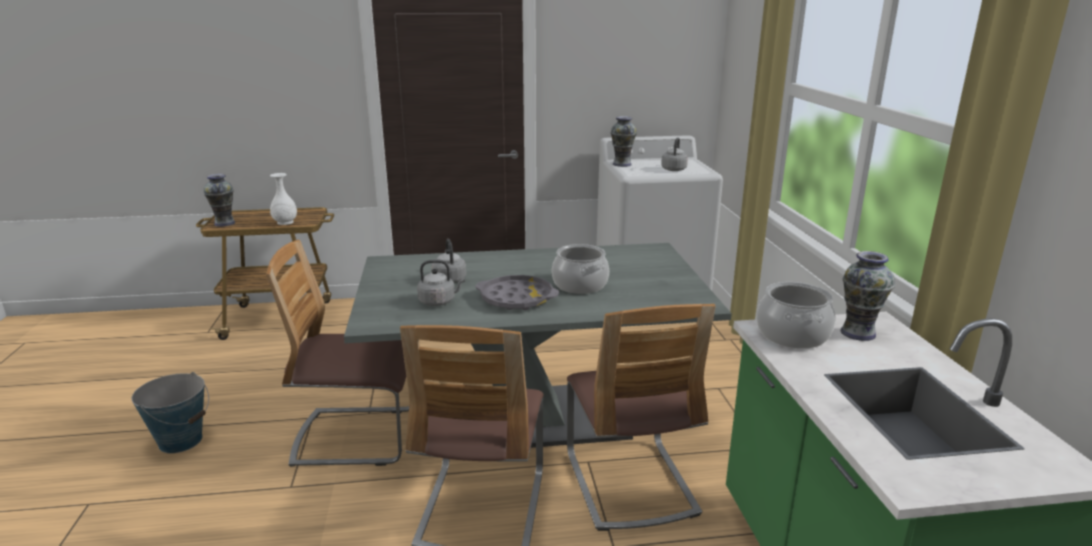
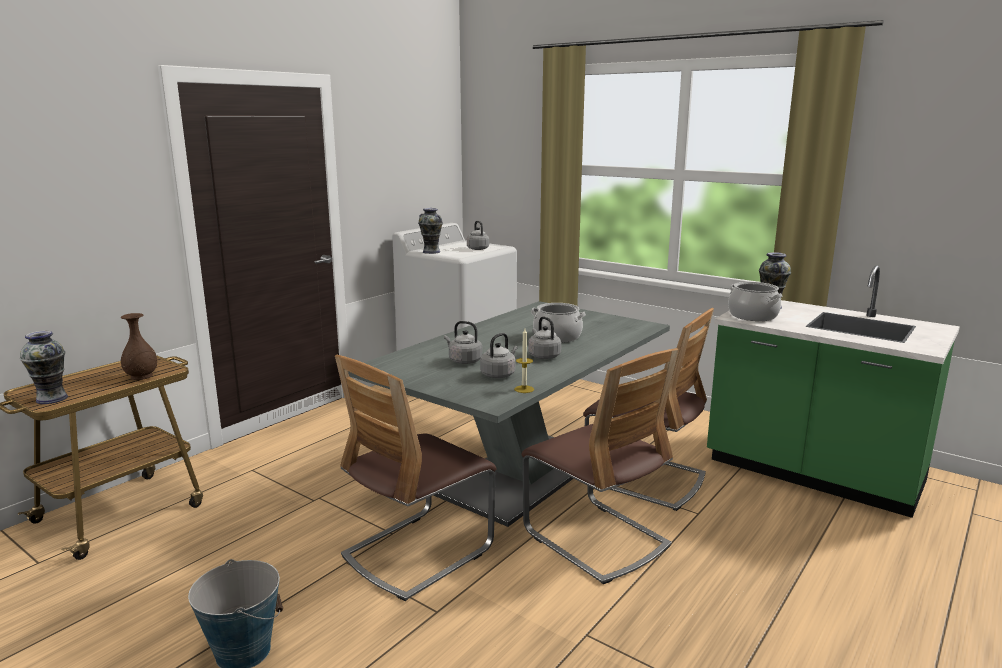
camera: 45 degrees left, 5 degrees down
(285, 222) = (142, 376): white vase -> brown vase
(419, 322) = (524, 389): none -> candle
(517, 298) = (543, 356): grey tray -> grey kettle

